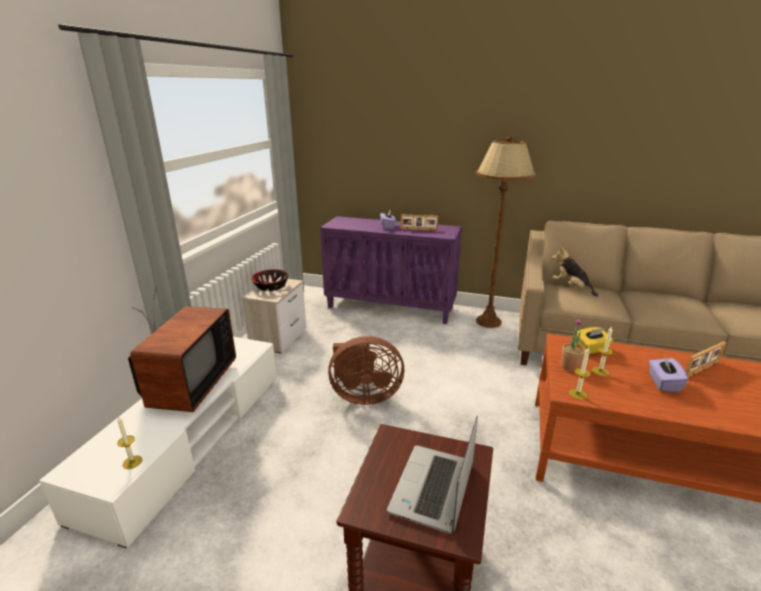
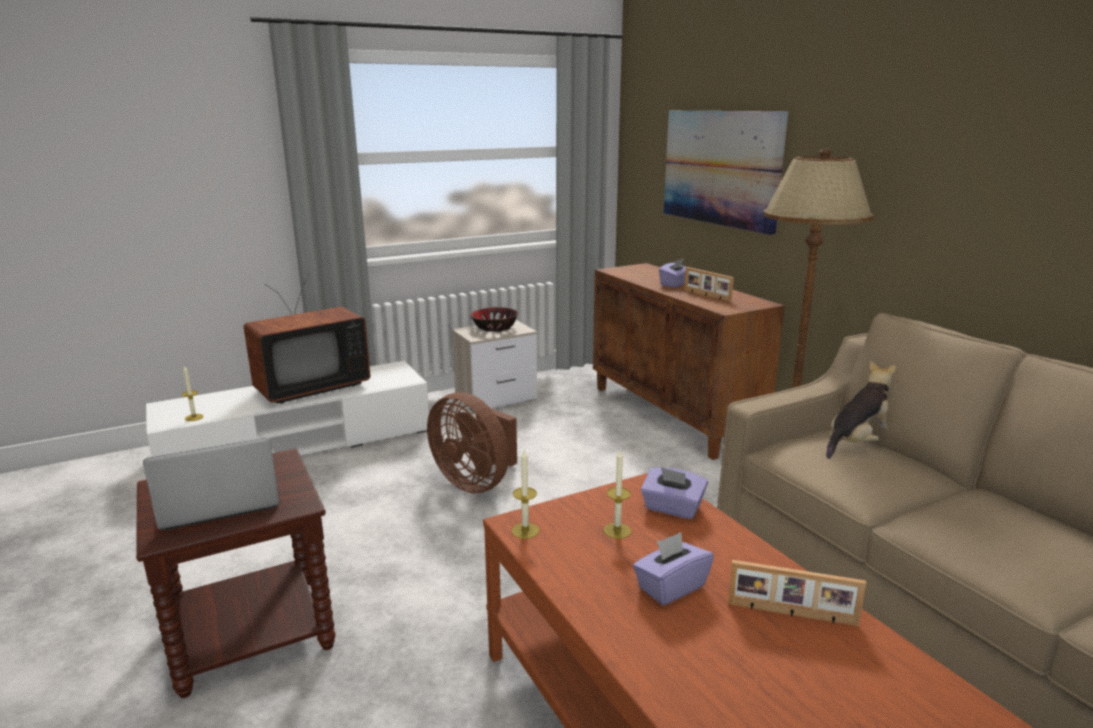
camera: 45 degrees right, 5 degrees down
(391, 307) = (674, 415): purple cabinet -> brown cabinet
(398, 149) = (721, 168): none -> picture
(570, 367) = (590, 508): potted plant -> none
(571, 287) = (857, 443): plush toy -> plush toy turned 45 degrees clockwise
(591, 349) = (672, 508): yellow tissue box -> purple tissue box

